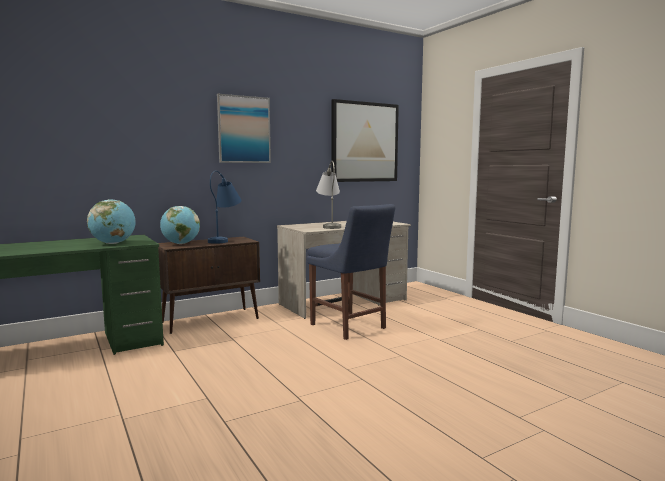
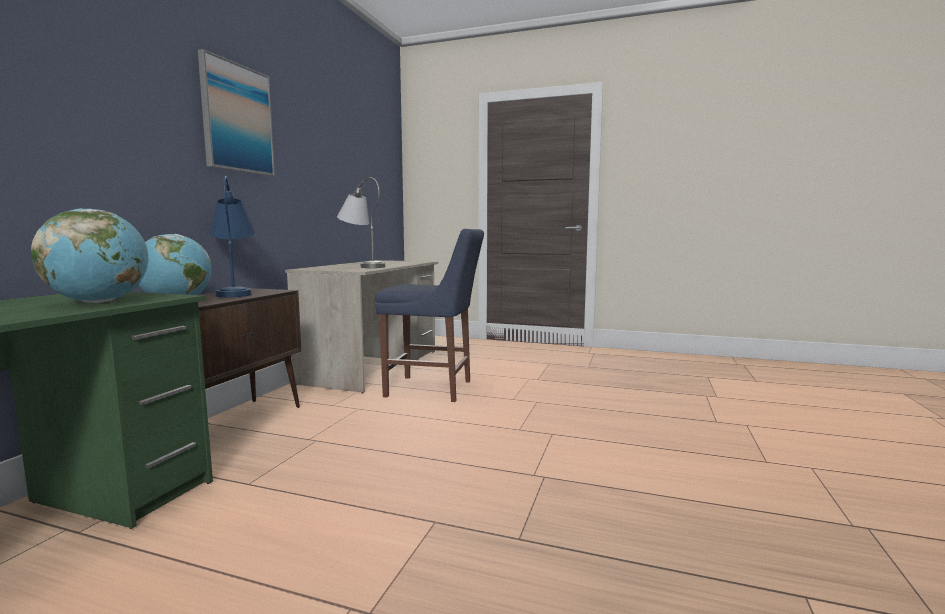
camera: 40 degrees left, 0 degrees up
(364, 142) = (361, 162): picture -> none

